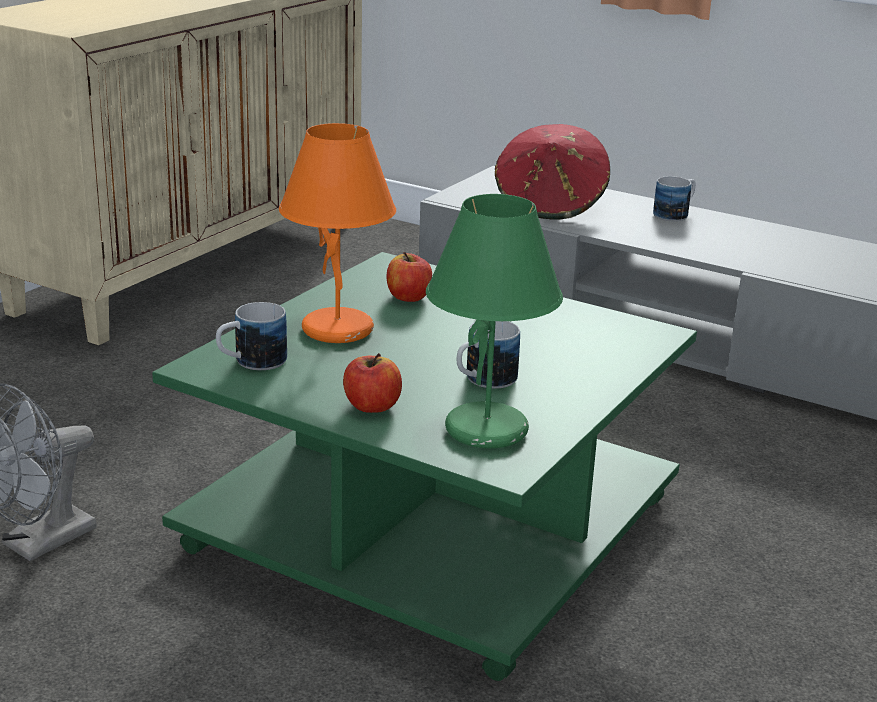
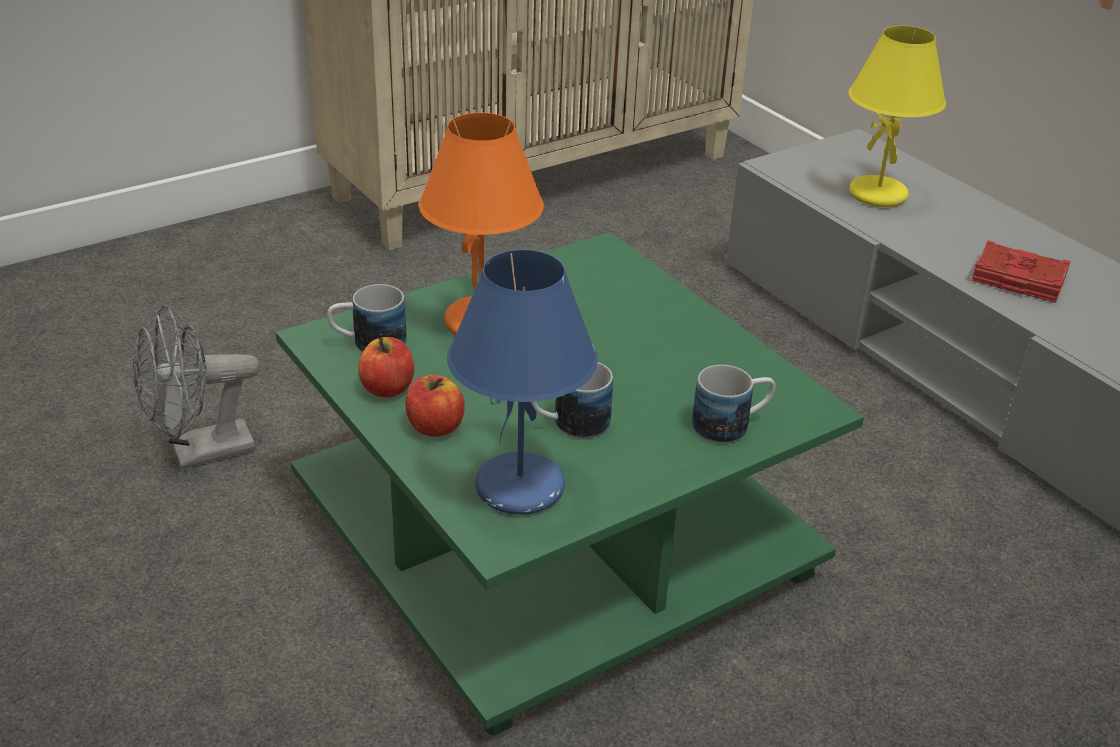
camera: 25 degrees right, 10 degrees up
(409, 297) = (586, 297): apple -> apple (387, 388)
(487, 431) = (520, 489): green table lamp -> blue table lamp
(550, 205) = (879, 195): red hat -> yellow table lamp
(675, 214) = (1019, 236): mug -> mug (731, 425)
(700, 241) = (1018, 280): none -> red book

